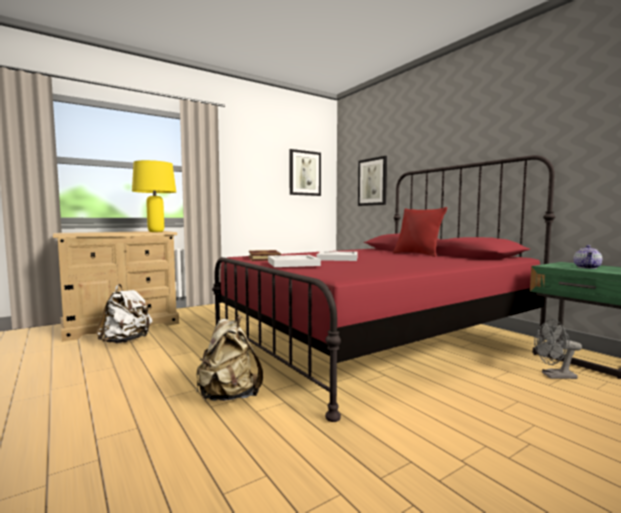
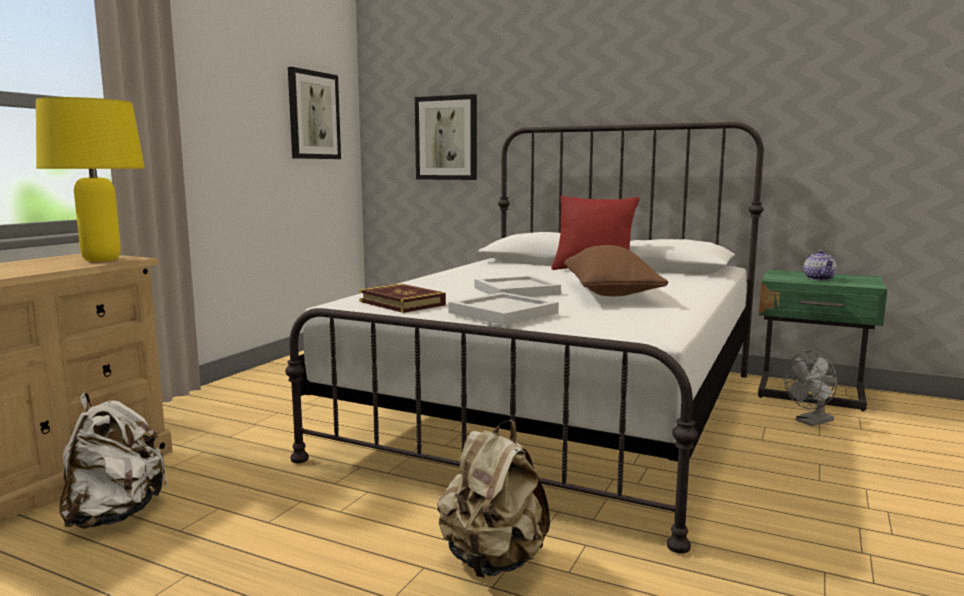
camera: 30 degrees left, 5 degrees up
(376, 338) = (559, 411): red bed -> white bed
(387, 262) = (610, 293): none -> brown pillow

